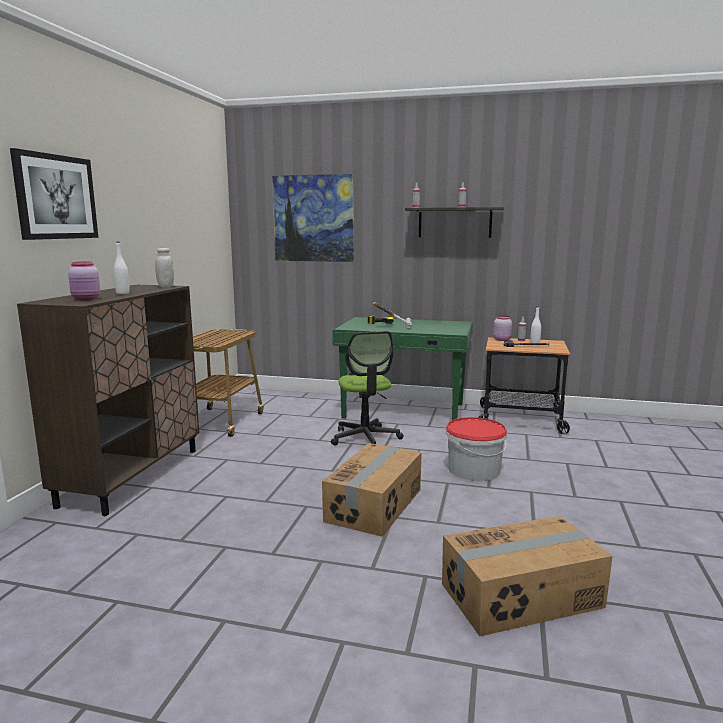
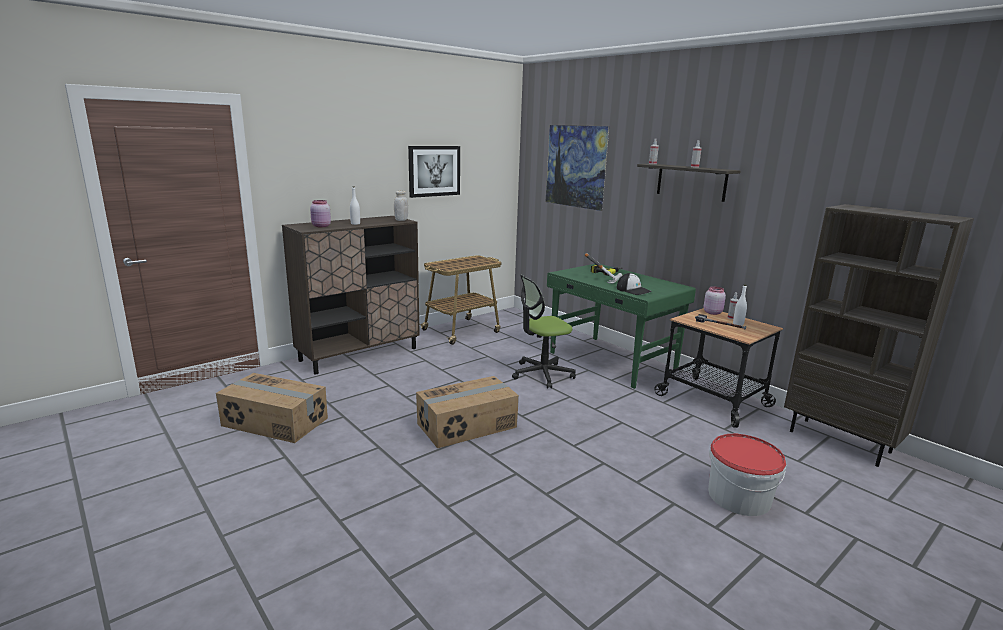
camera: 35 degrees right, 5 degrees up
(56, 197) = (324, 152): picture -> picture (434, 171)
(365, 438) = (542, 374): office chair -> office chair turned 45 degrees clockwise
(437, 330) = (633, 290): none -> cap
(474, 469) = (586, 427): bucket -> bucket (739, 496)
(522, 596) = (459, 527): cardboard box -> cardboard box (274, 422)
(630, 422) = (840, 441): none -> brown bookcase

